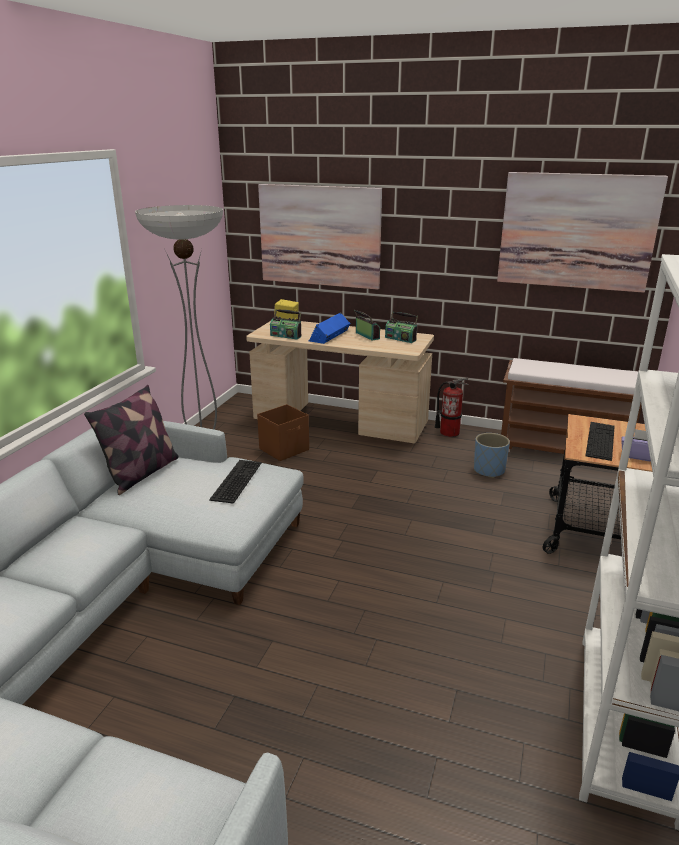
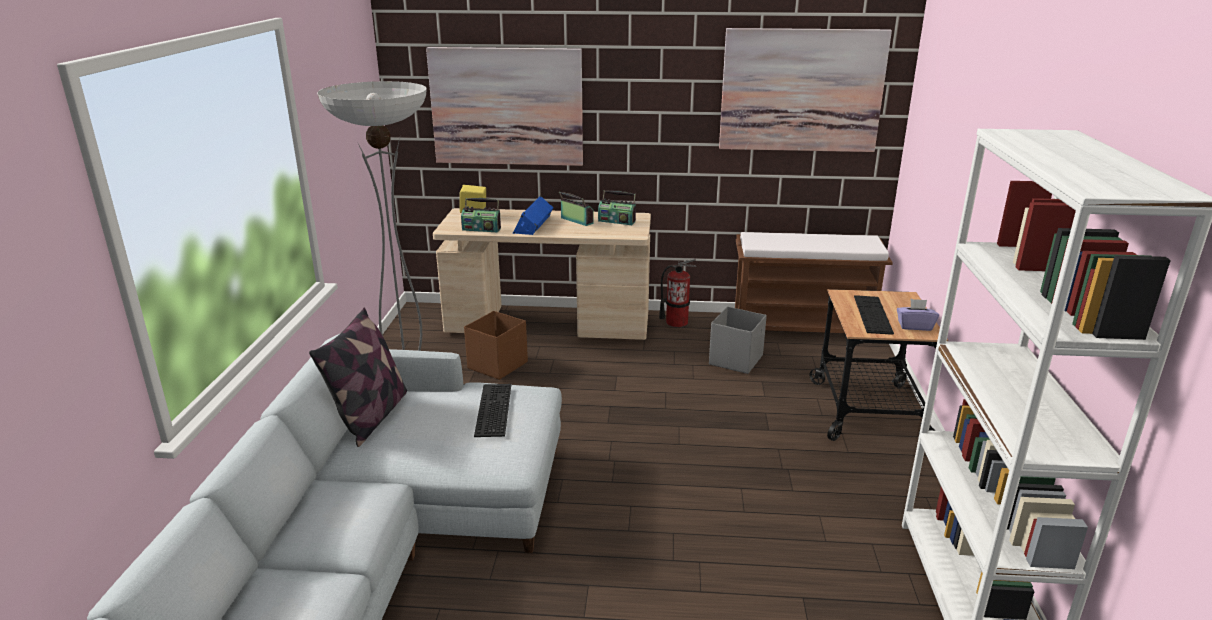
camera: 15 degrees left, 0 degrees up
(489, 470) = (736, 360): blue planter -> grey storage box

